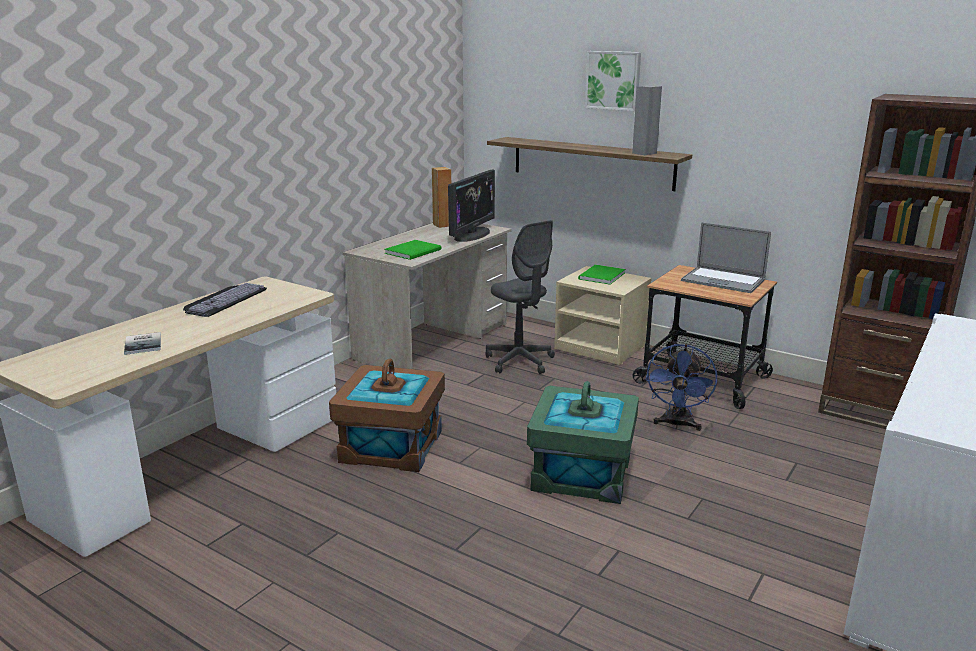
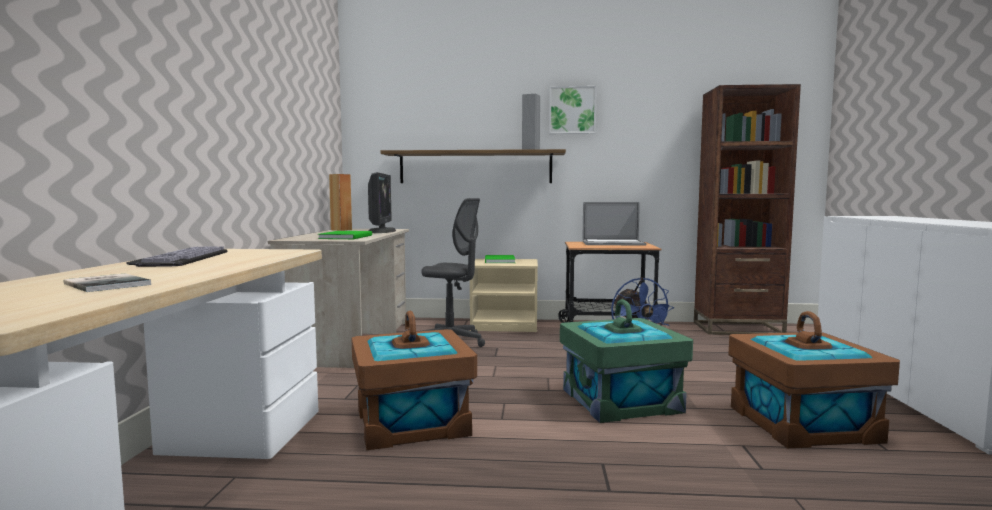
camera: 30 degrees left, 15 degrees down
(613, 80) = (491, 97): picture -> picture (572, 110)
(714, 549) = (801, 424): none -> brown storage box

